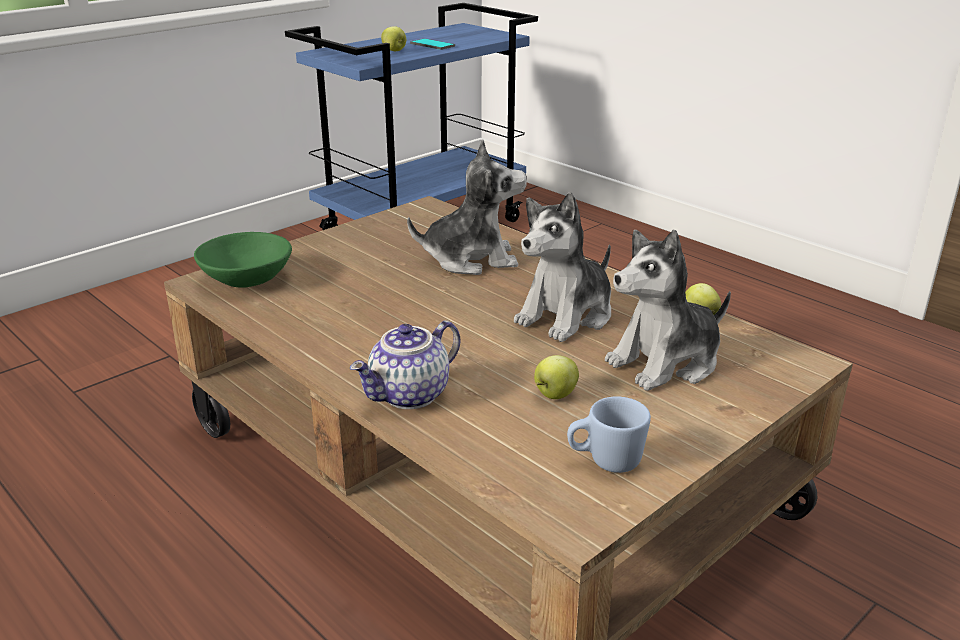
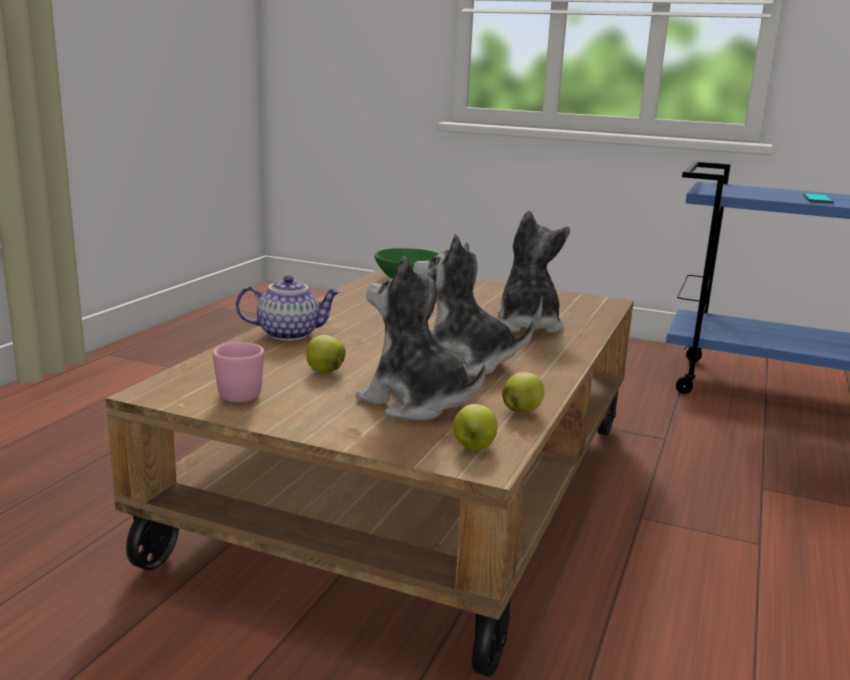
camera: 65 degrees right, 10 degrees down
(394, 51) = (767, 194): apple -> apple (474, 447)
(410, 396) = (289, 334): teapot -> teapot turned 150 degrees clockwise
(471, 259) = (527, 325): plush toy -> plush toy turned 150 degrees counterclockwise
(605, 461) = (237, 394): blue mug -> pink mug

